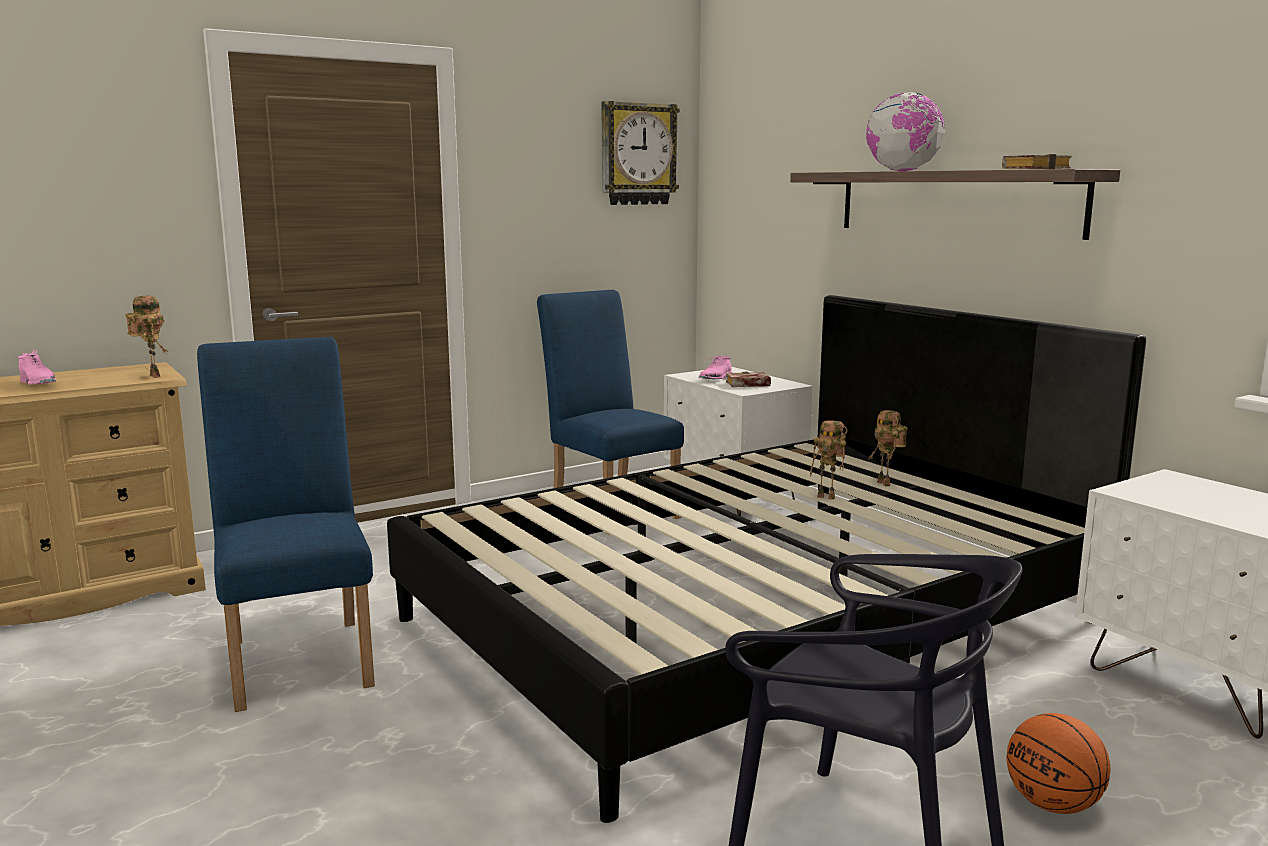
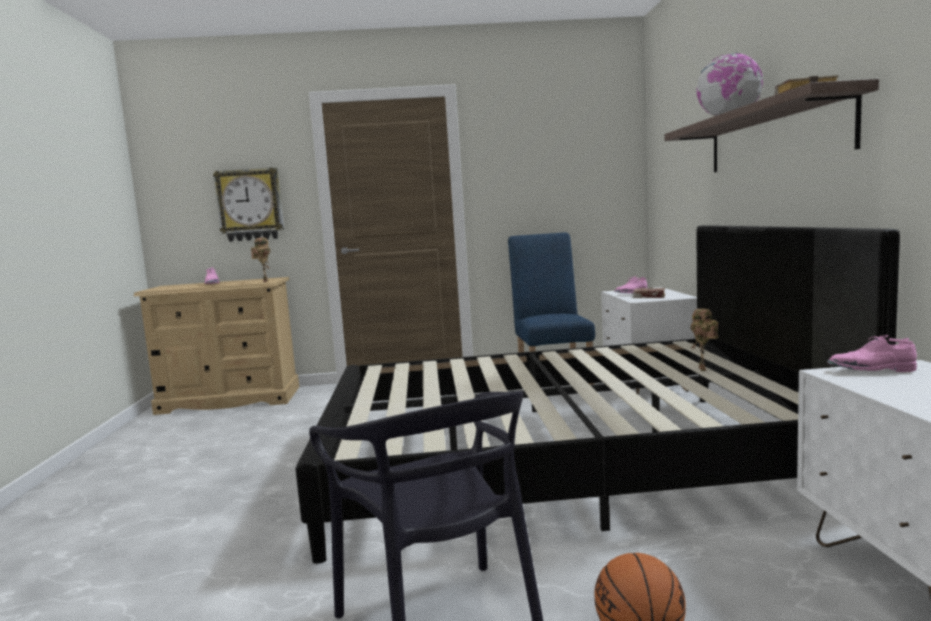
camera: 30 degrees right, 5 degrees down
(300, 656) = (285, 441): blue chair -> none
(637, 154) = (594, 140): wall clock -> wall clock (250, 205)
(828, 497) = (640, 374): toy robot -> none
(1149, 486) = (871, 370): none -> pink shoe

